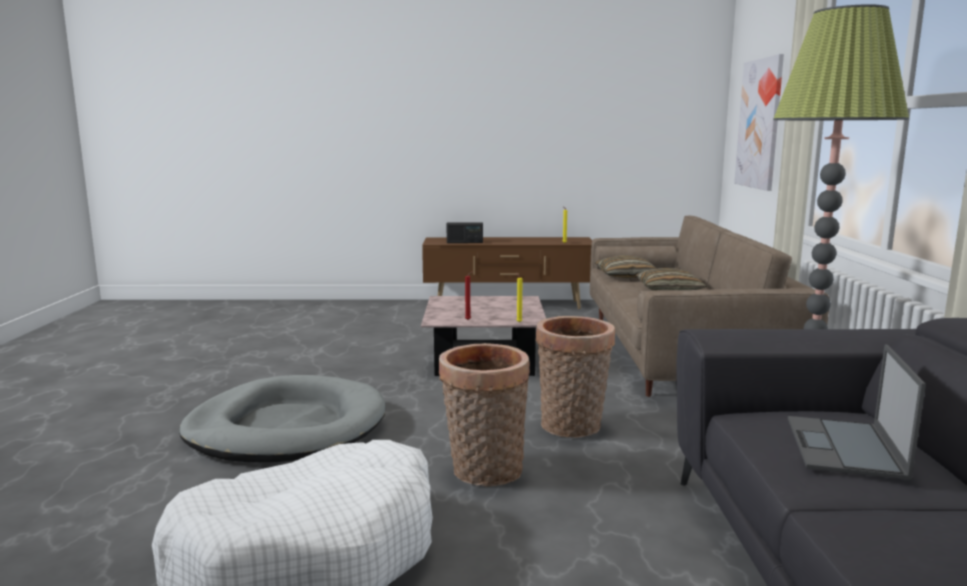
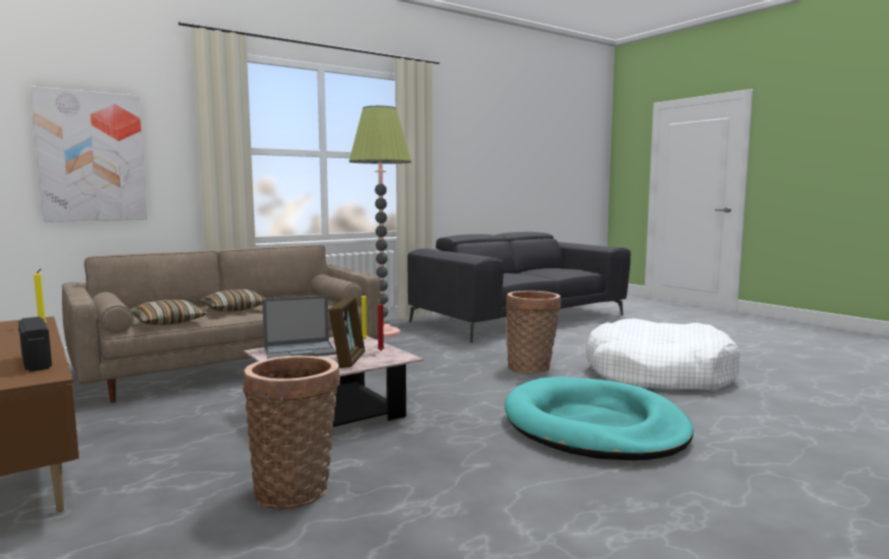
camera: 125 degrees left, 5 degrees down
(287, 427) = (594, 426): grey dog bed -> turquoise dog bed
(457, 310) = (348, 360): none -> picture frame
(572, 428) = (442, 364): basket -> basket (296, 489)
(845, 448) = (511, 274): laptop -> laptop (300, 351)

